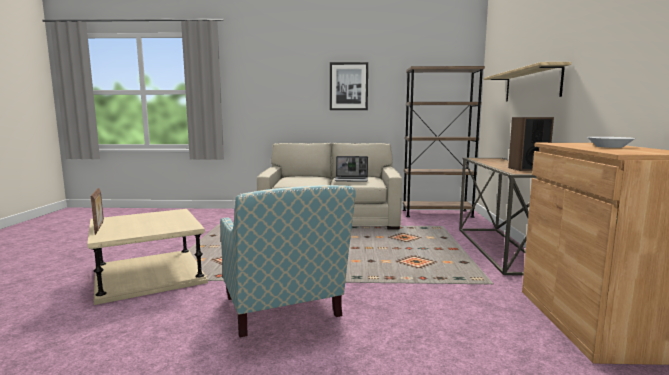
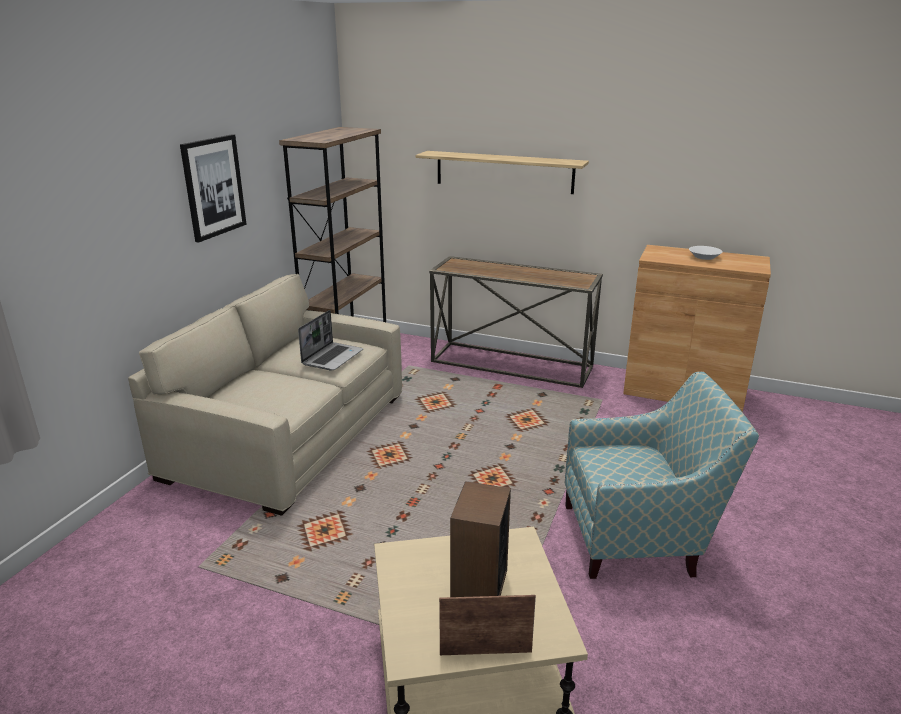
camera: 70 degrees left, 15 degrees up
(527, 169) = (558, 274): speaker -> speaker (478, 586)

